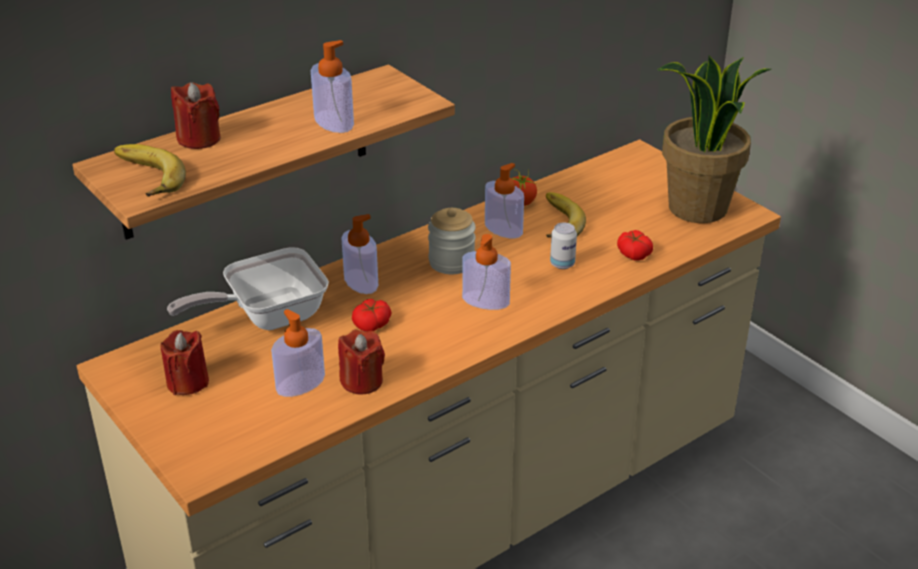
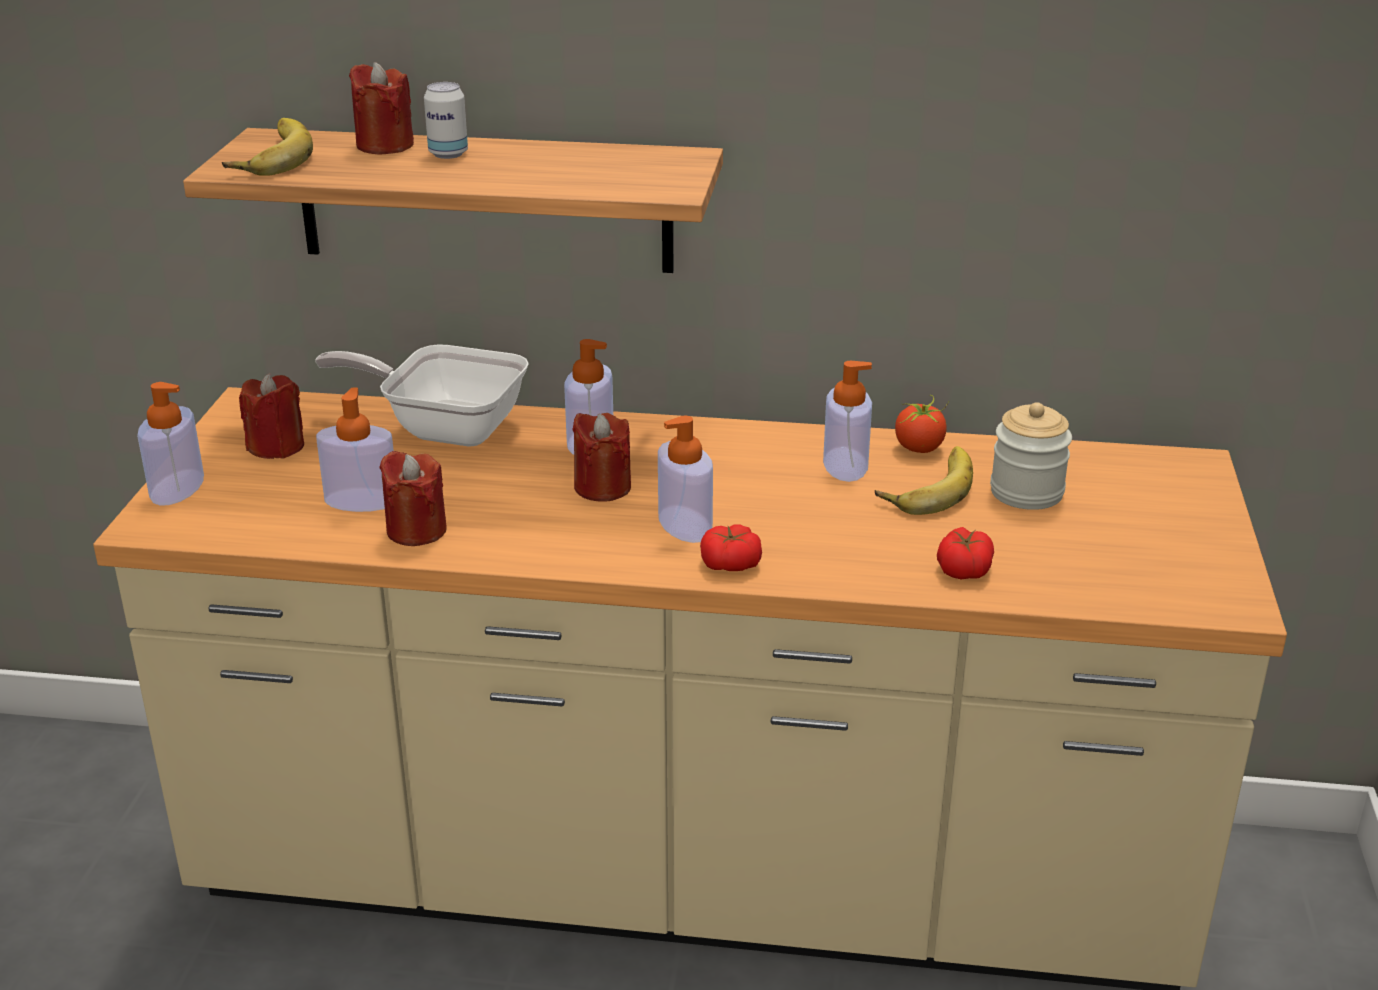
camera: 45 degrees right, 5 degrees down
(334, 122) = (536, 175): soap dispenser -> soap dispenser (177, 488)
(372, 324) = (526, 485): tomato -> tomato (731, 564)
(413, 303) = (602, 487): none -> red candle
(451, 262) = (720, 469): jar -> jar (1026, 492)
(562, 264) = (847, 534): can -> can (448, 154)
(697, 209) = (1160, 563): potted plant -> none

